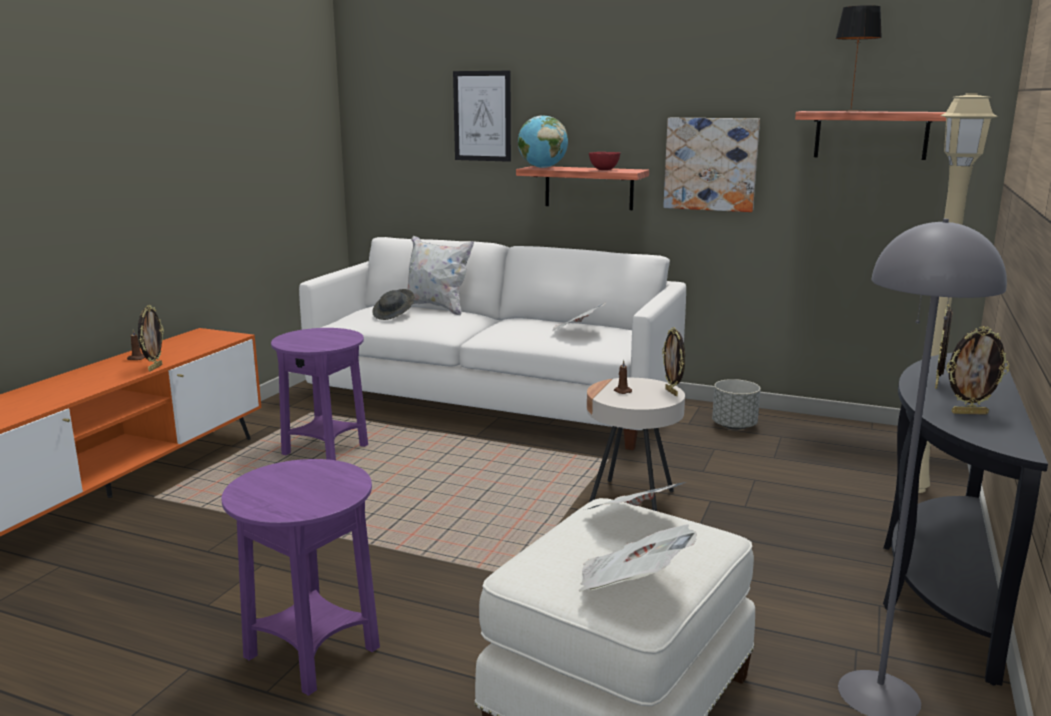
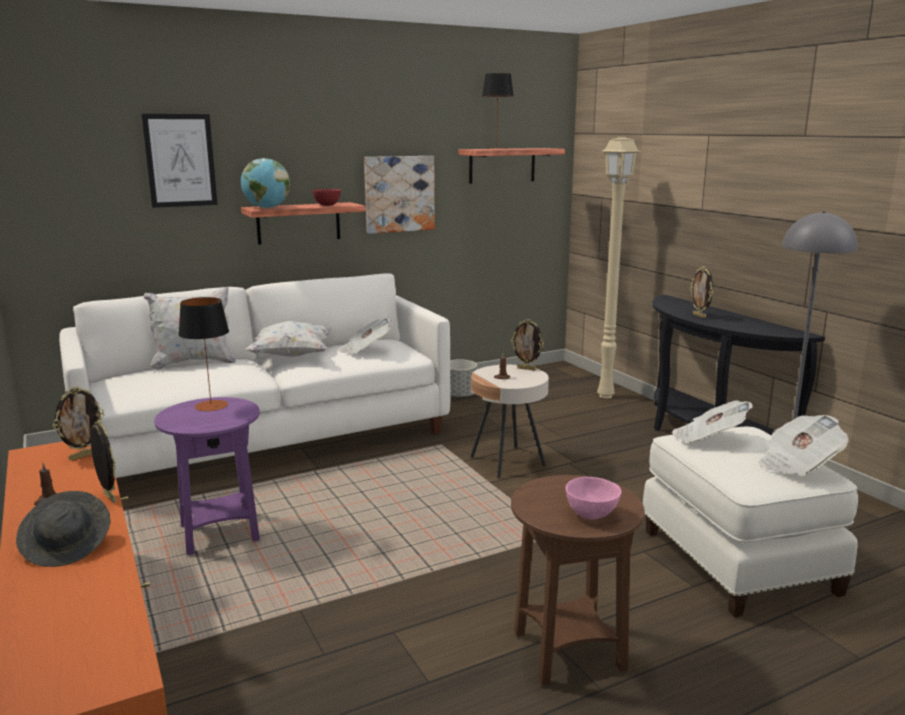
camera: 50 degrees left, 0 degrees up
(277, 499) = (592, 515): none -> pink bowl
(311, 654) = (568, 651): purple side table -> brown side table
(334, 334) = (211, 406): none -> table lamp
(394, 315) = (174, 379): grey hat -> grey hat (68, 546)
(512, 322) = (291, 356): none -> white pillow
(969, 413) = (747, 325): picture frame -> picture frame (84, 456)

